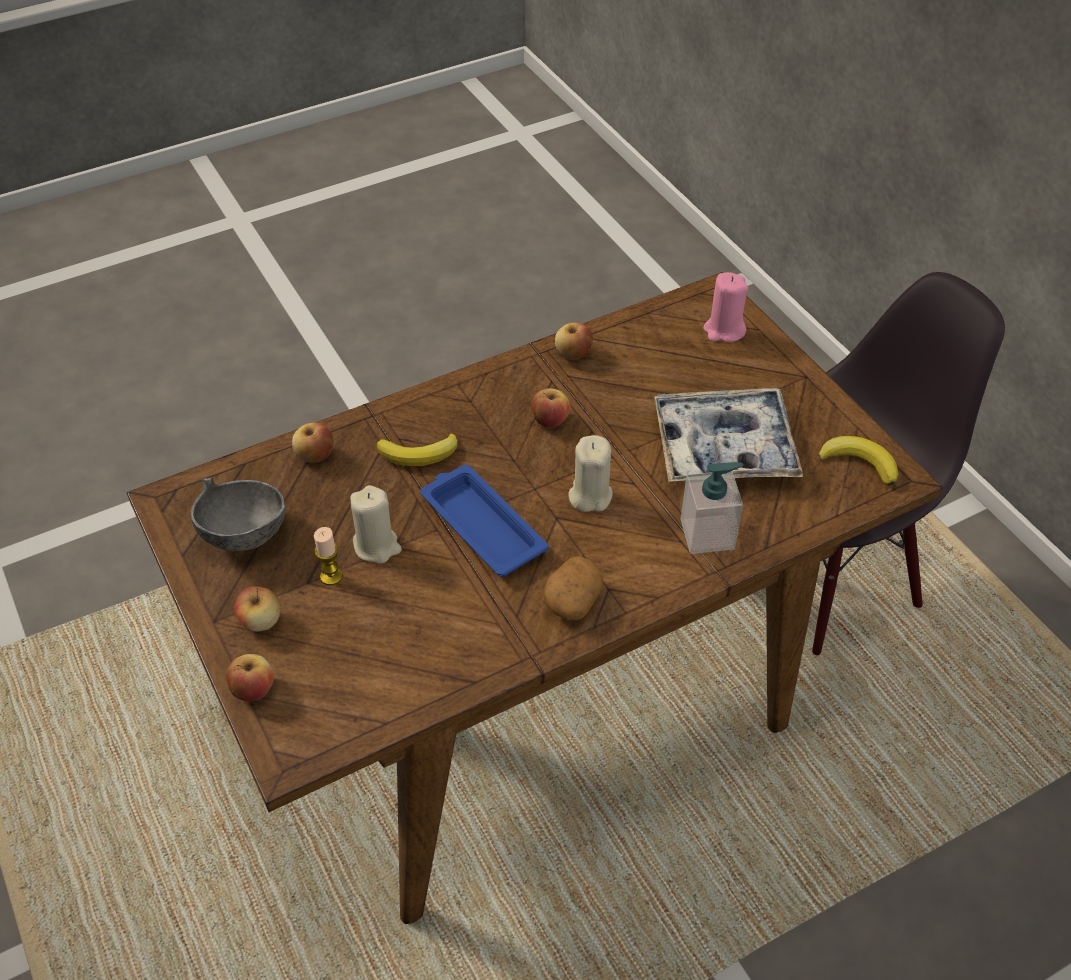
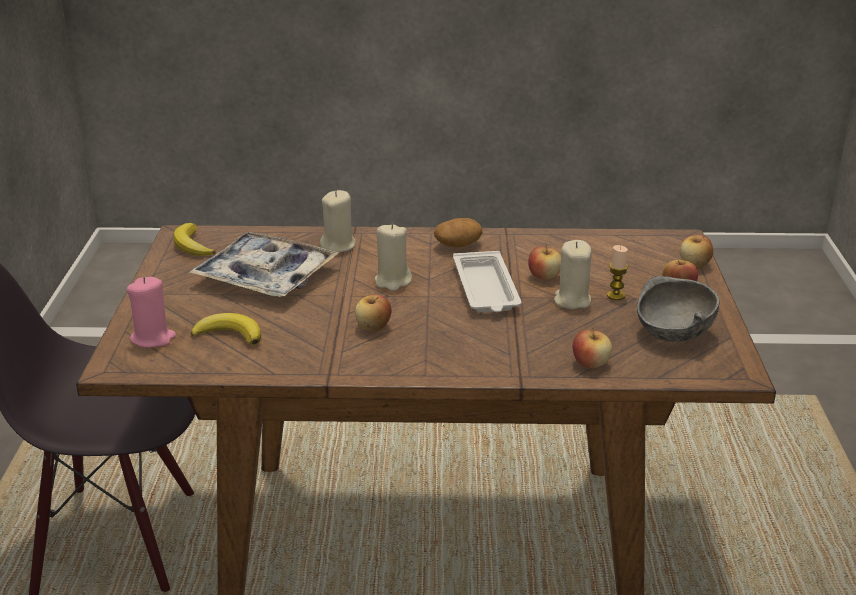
camera: 150 degrees left, 20 degrees down
(419, 454) = (499, 339): banana -> banana (229, 334)
(481, 525) = (486, 289): blue tray -> white tray
(573, 354) = (300, 363): apple -> apple (544, 276)
(707, 534) = (338, 245): soap dispenser -> beige candle

